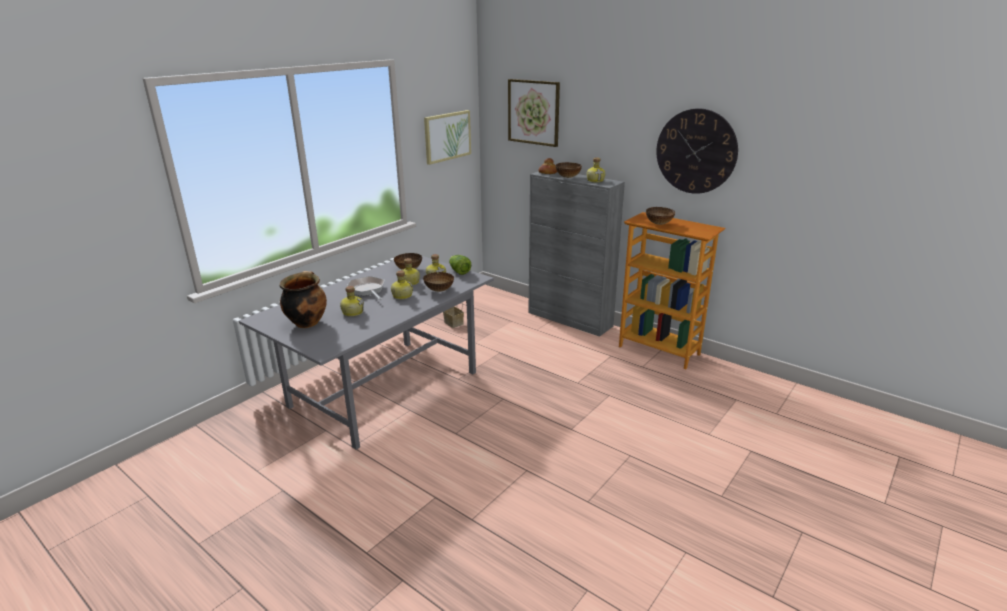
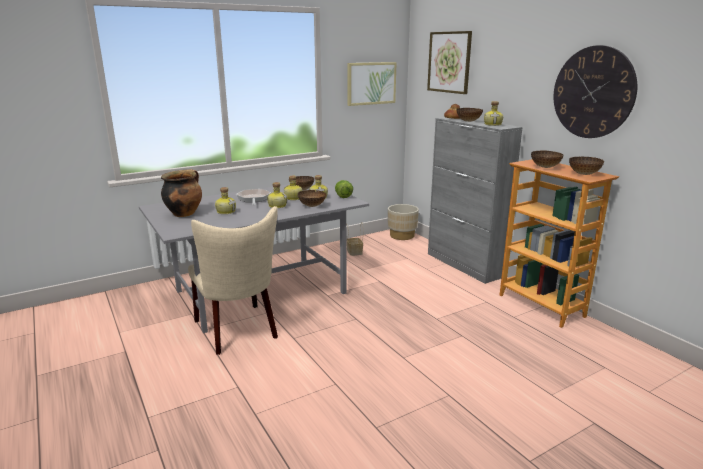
camera: 20 degrees right, 5 degrees down
(393, 438) = (238, 331): none -> beige chair
(490, 295) = (402, 236): none -> beige planter
(696, 229) = (583, 174): none -> bowl

